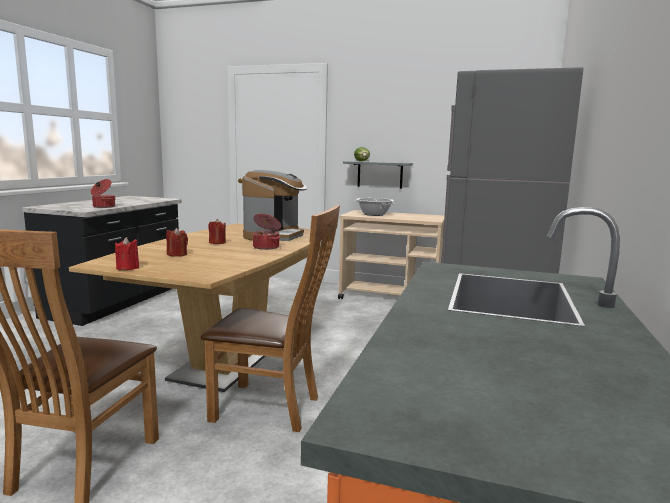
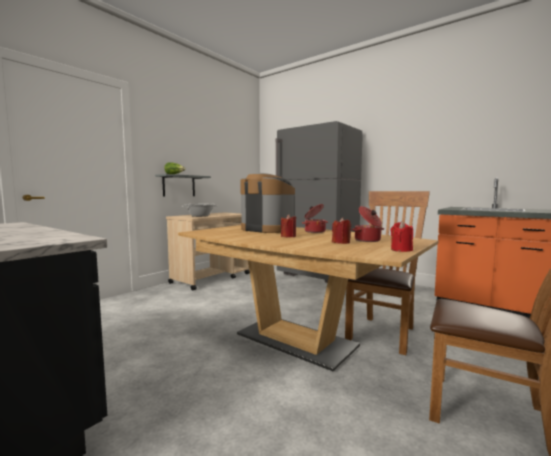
camera: 70 degrees left, 5 degrees down
(103, 207) = (52, 235): cooking pot -> cooking pot (368, 240)

